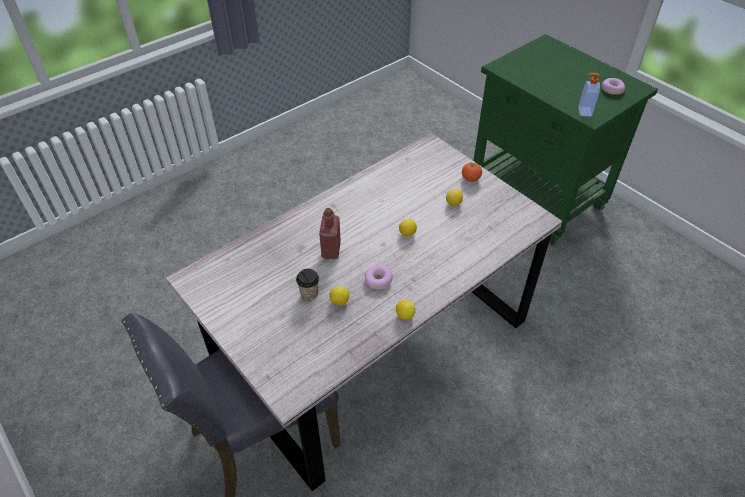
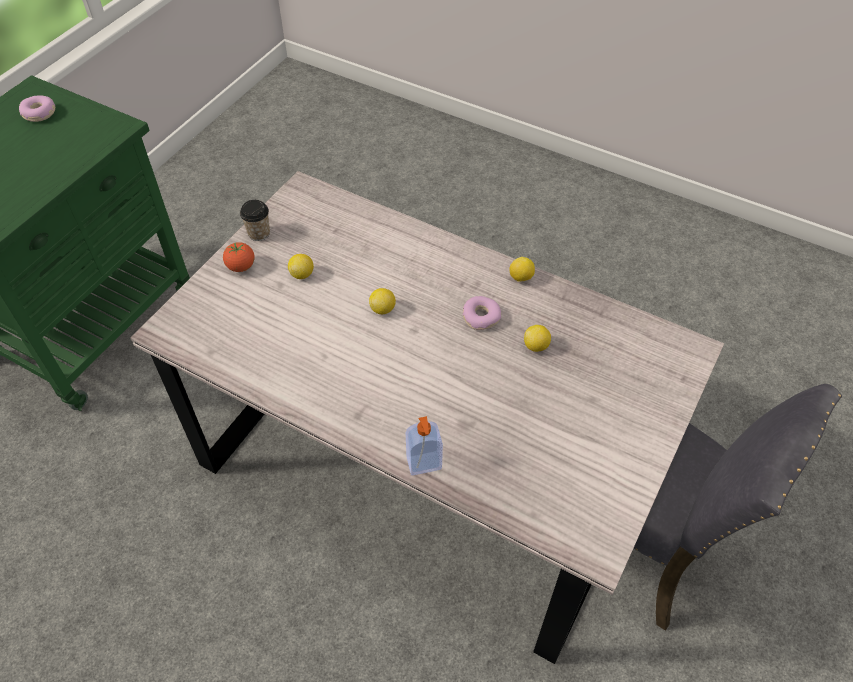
camera: 110 degrees left, 5 degrees up
(309, 294) = (541, 383): cup -> cup (259, 233)
(331, 250) = (453, 385): red bottle -> none
(584, 111) = (103, 134): soap dispenser -> soap dispenser (424, 464)

